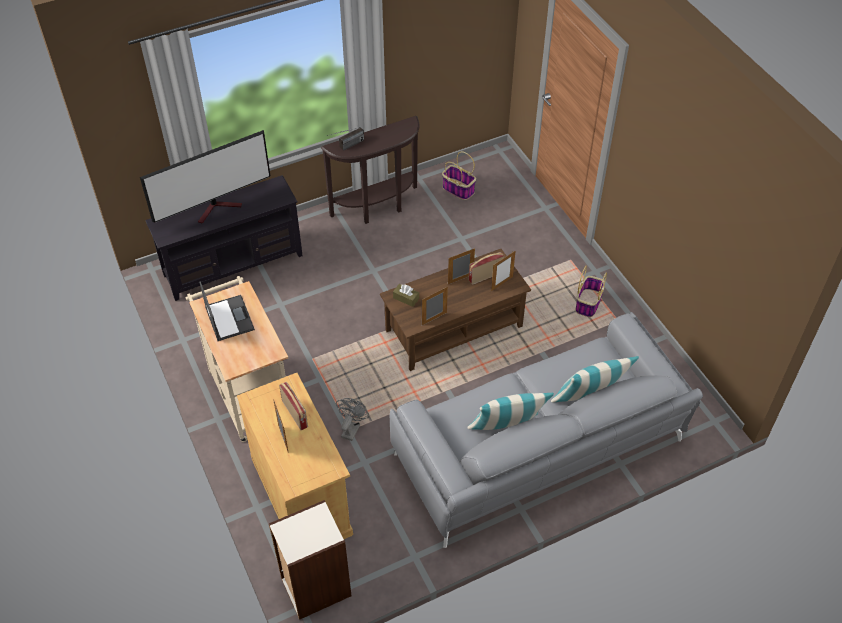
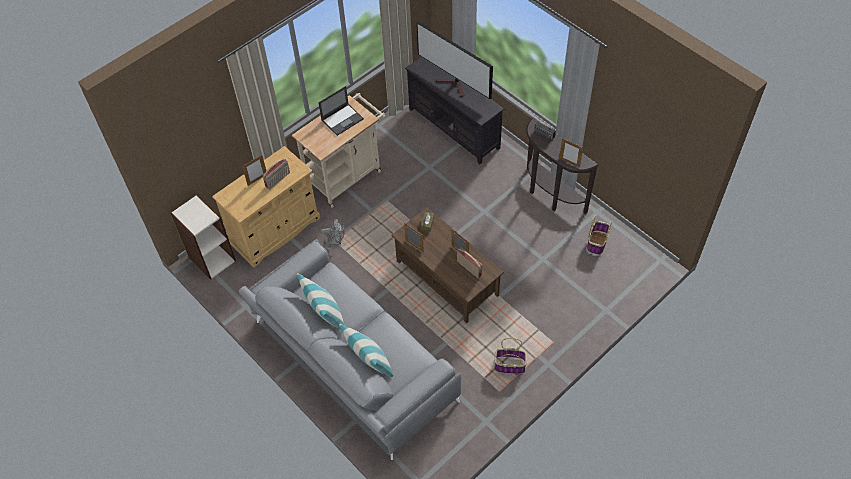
camera: 75 degrees right, 5 degrees up
(502, 283) = (466, 281): picture frame -> picture frame (569, 162)

